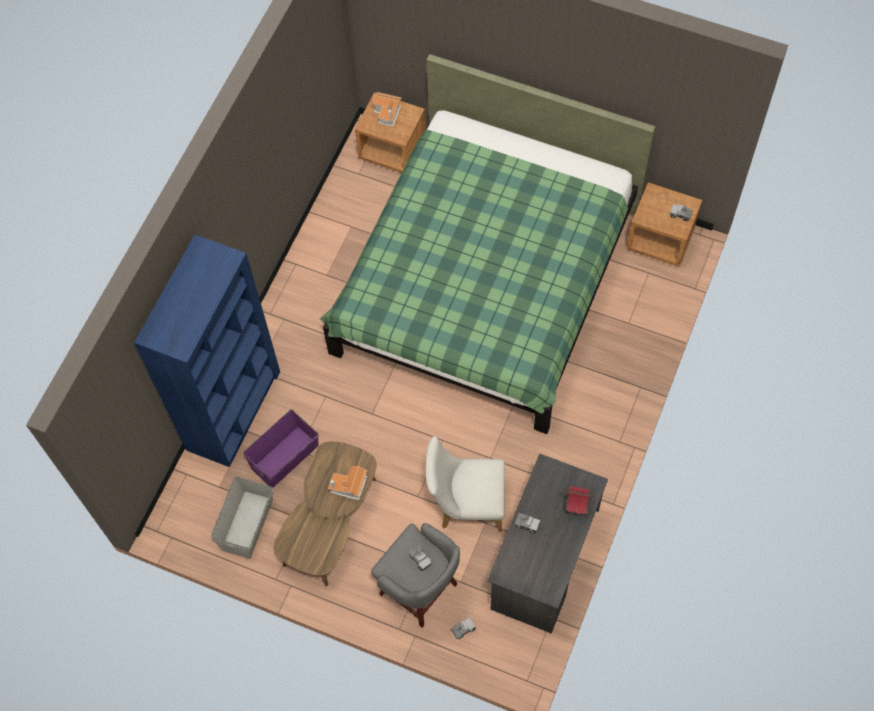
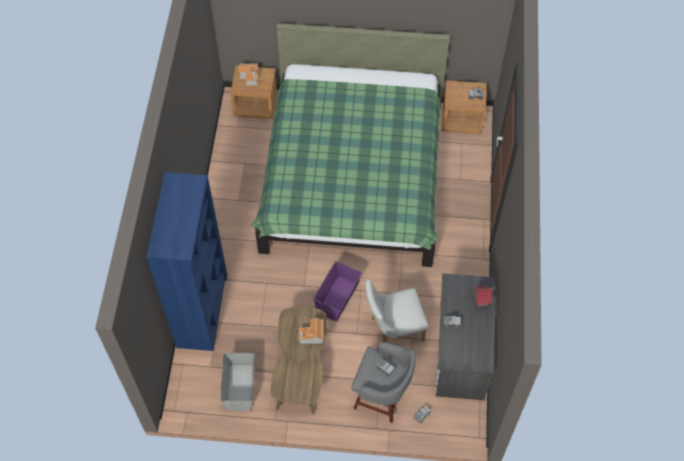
camera: 20 degrees left, 5 degrees down
(284, 457) = (251, 332): purple storage box -> purple storage box (337, 298)

